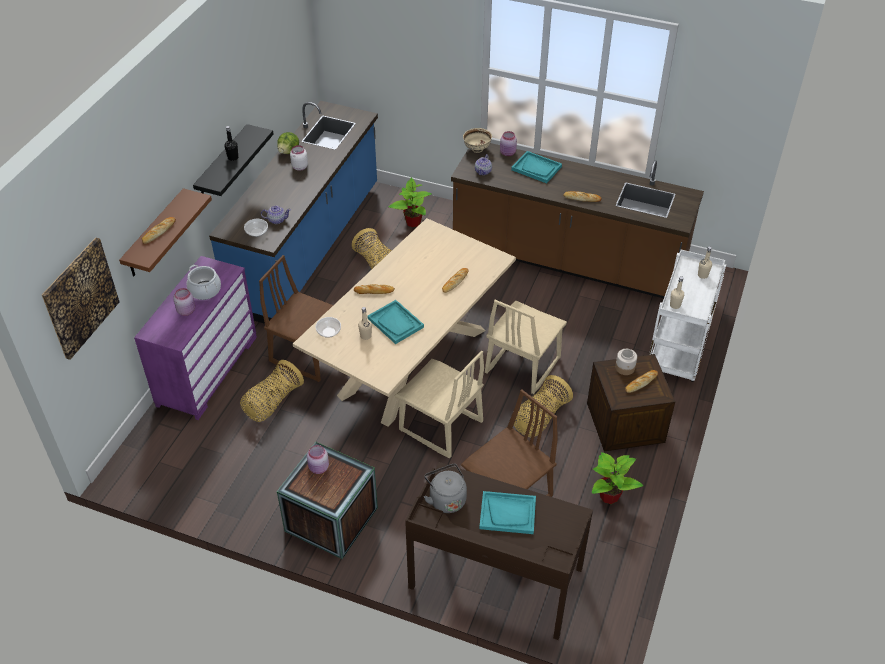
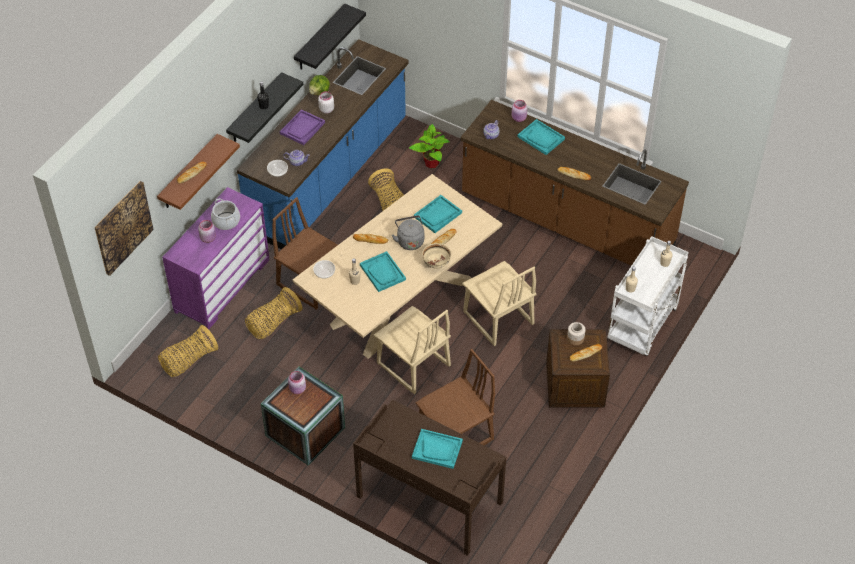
camera: 10 degrees right, 5 degrees up
(276, 187) = (302, 128): none -> purple tray
(283, 92) = (320, 38): none -> black shelf
(443, 257) = (437, 215): none -> turquoise tray
(446, 499) = (391, 430): grey kettle -> grey kettle (409, 240)
(477, 150) = (491, 111): beige bowl -> beige bowl (436, 264)
(522, 365) = (498, 319): beige chair -> beige chair turned 75 degrees counterclockwise
(539, 418) = (501, 370): basket -> basket (188, 361)
(609, 496) = (542, 446): potted plant -> none

